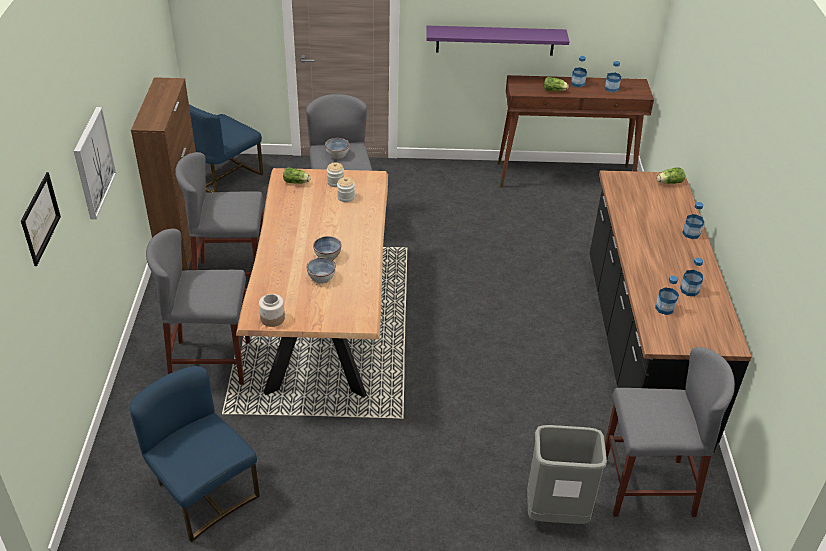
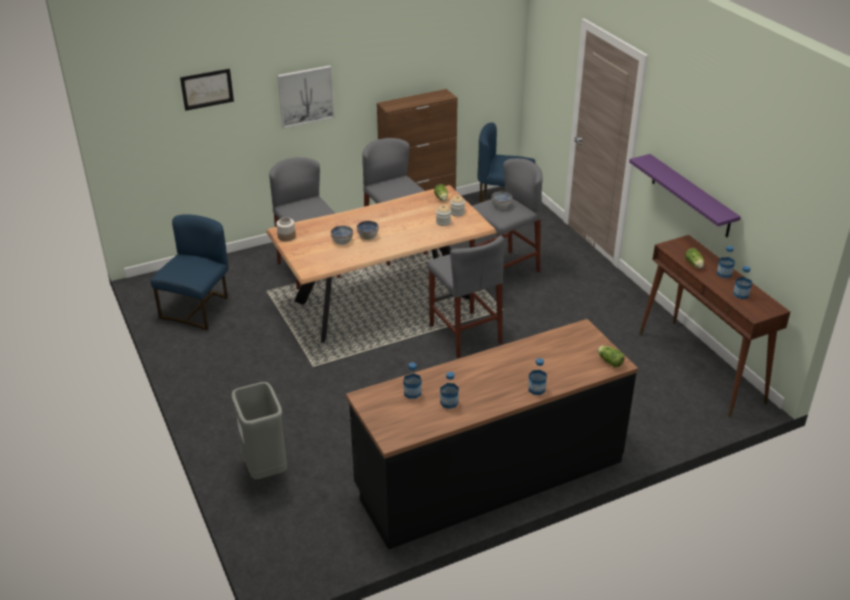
camera: 65 degrees right, 5 degrees down
(647, 487) = (321, 514): grey stool -> grey stool (465, 334)

